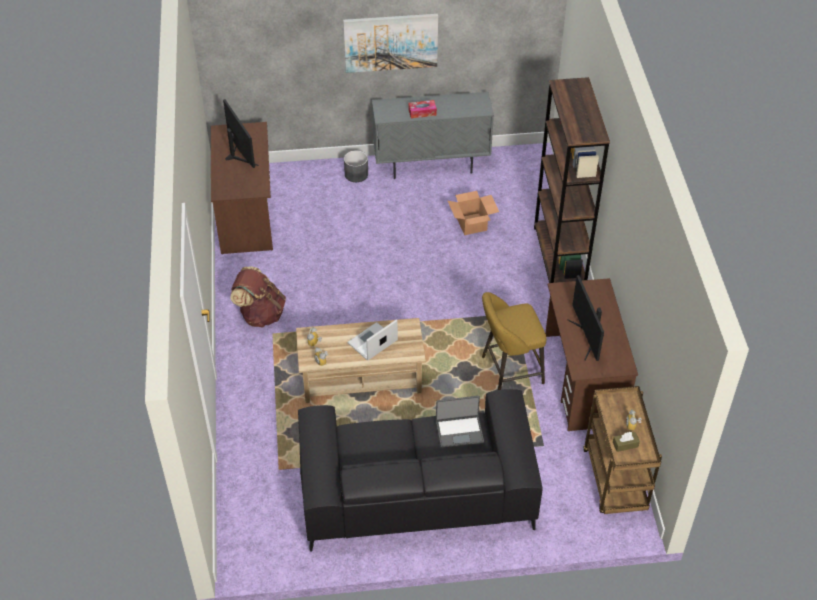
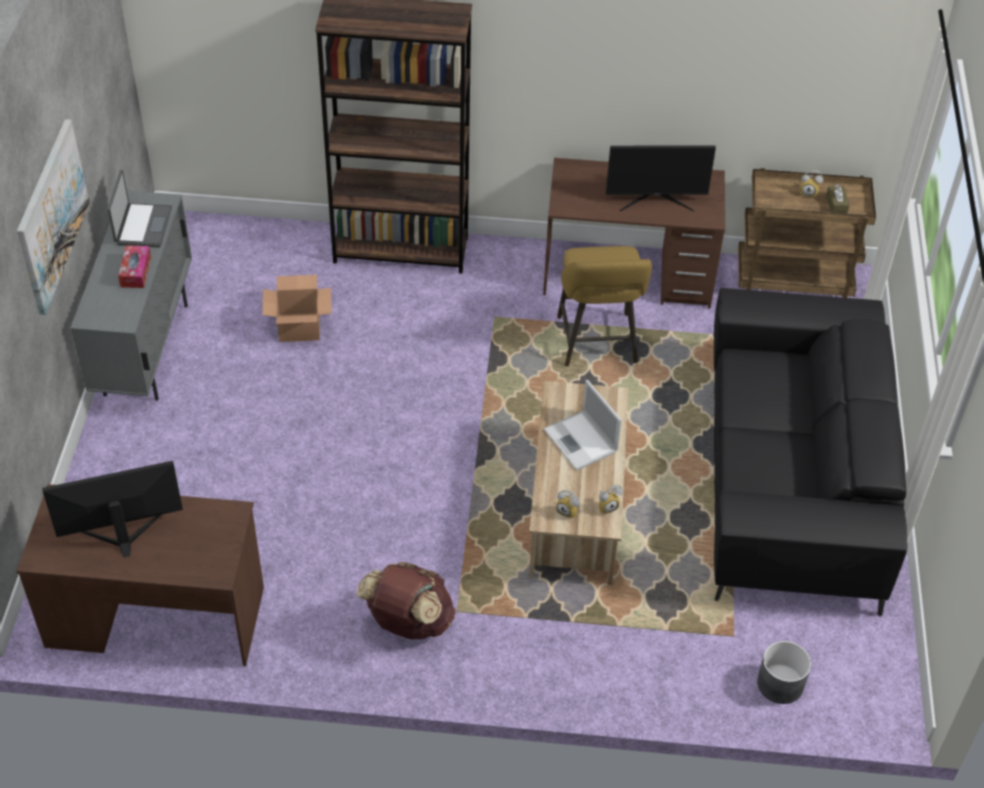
camera: 80 degrees left, 0 degrees up
(356, 174) = (123, 447): grey planter -> grey planter (780, 684)
(459, 431) = (758, 376): laptop -> laptop (142, 226)

